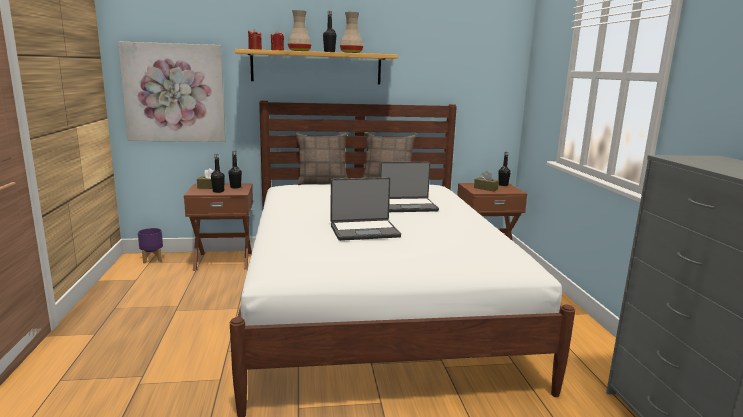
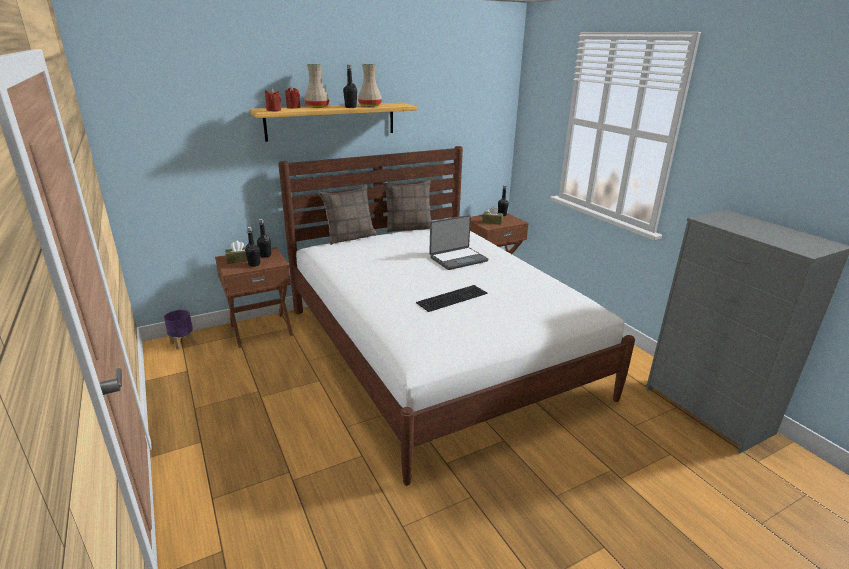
camera: 20 degrees left, 10 degrees up
(174, 93) = (181, 163): picture -> none
(364, 231) = (452, 297): laptop -> keyboard

